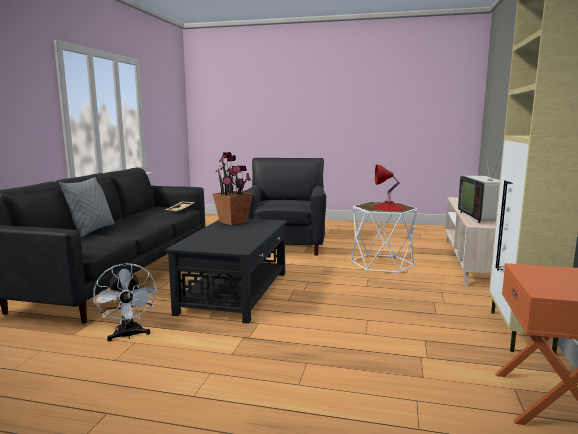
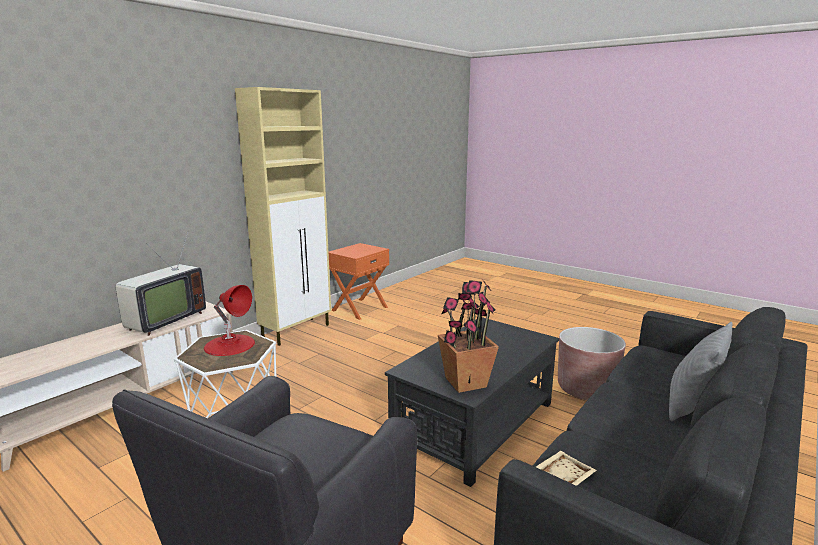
camera: 155 degrees left, 5 degrees up
(128, 335) = (586, 389): white fan -> brown planter

